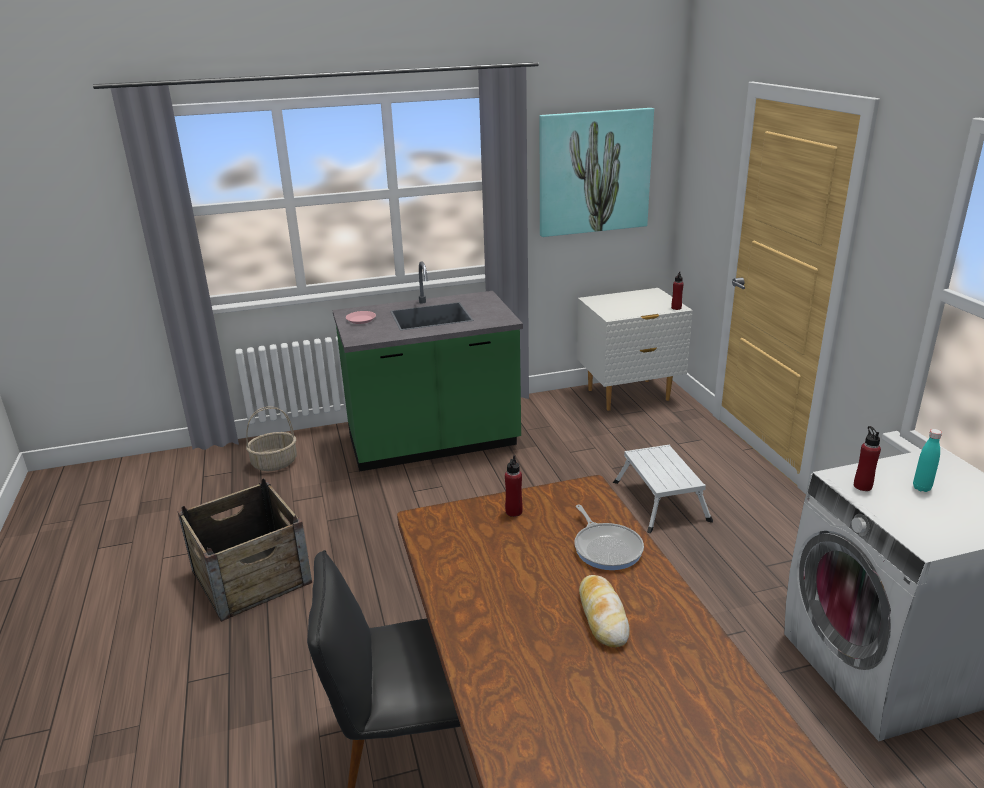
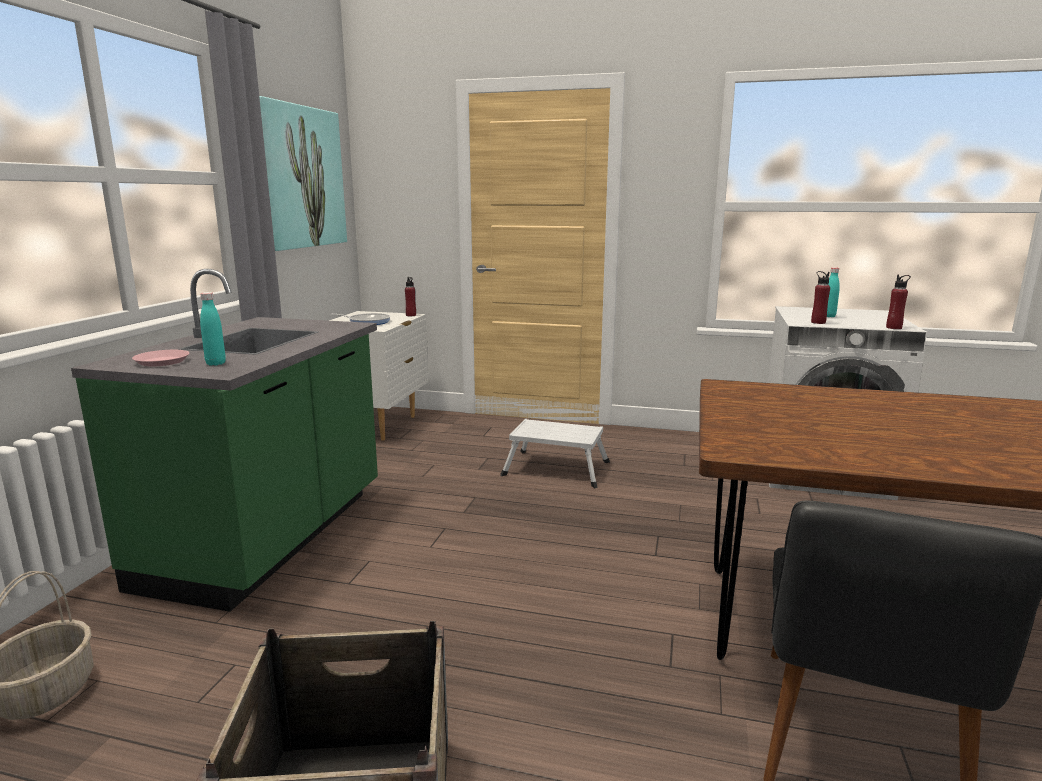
camera: 60 degrees left, 10 degrees down
(370, 331) = (216, 363): none -> turquoise bottle
(513, 511) = (748, 414): red bottle -> red bottle (894, 328)
(602, 616) = (960, 421): bread -> none
(606, 548) = (840, 400): frying pan -> frying pan (367, 322)

